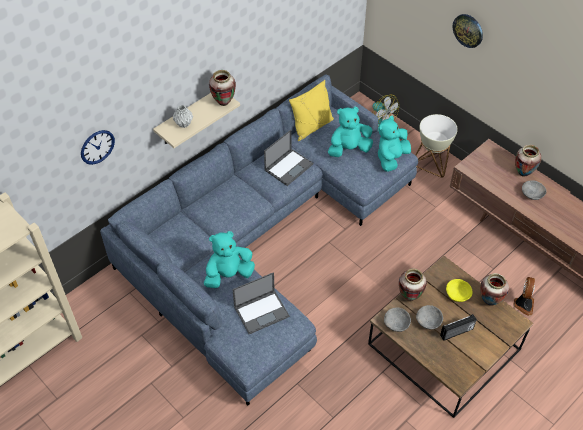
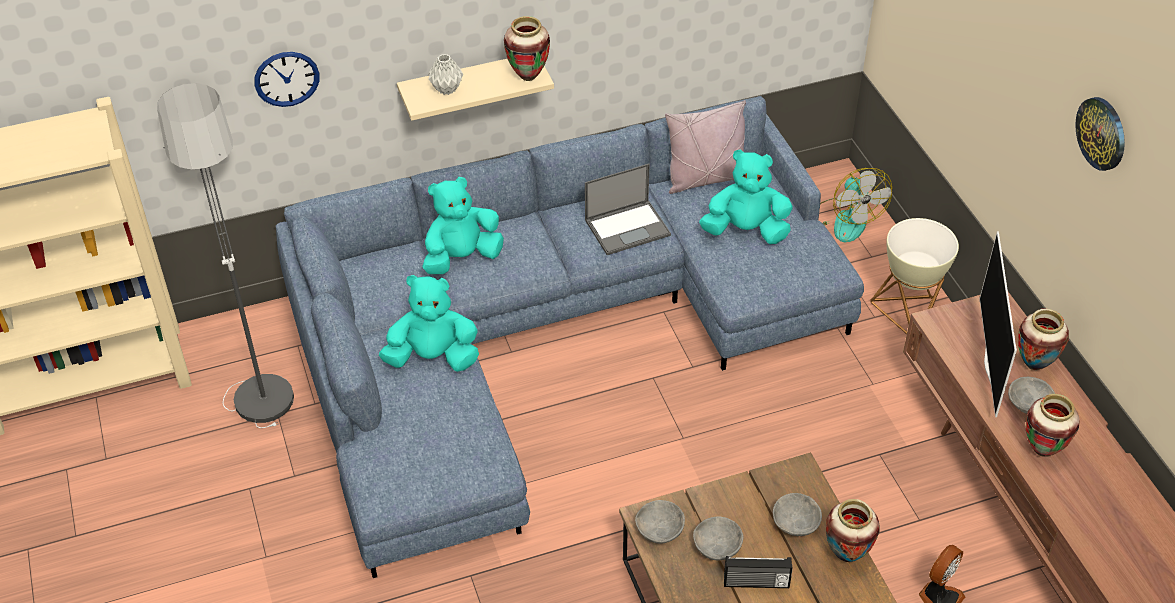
camera: 25 degrees right, 5 degrees down
(112, 314) = (253, 368): none -> floor lamp
(262, 311) = (449, 429): laptop -> none
(312, 127) = (706, 179): yellow pillow -> purple pillow
(391, 158) = (811, 268): turquoise plush toy -> turquoise plush toy (461, 258)
(409, 297) = (709, 496): vase -> vase (1042, 450)
(457, 294) = (795, 523): yellow bowl -> grey bowl
(468, 30) = (998, 70): wall clock -> wall clock (1102, 133)
(505, 180) = (992, 365): none -> television

